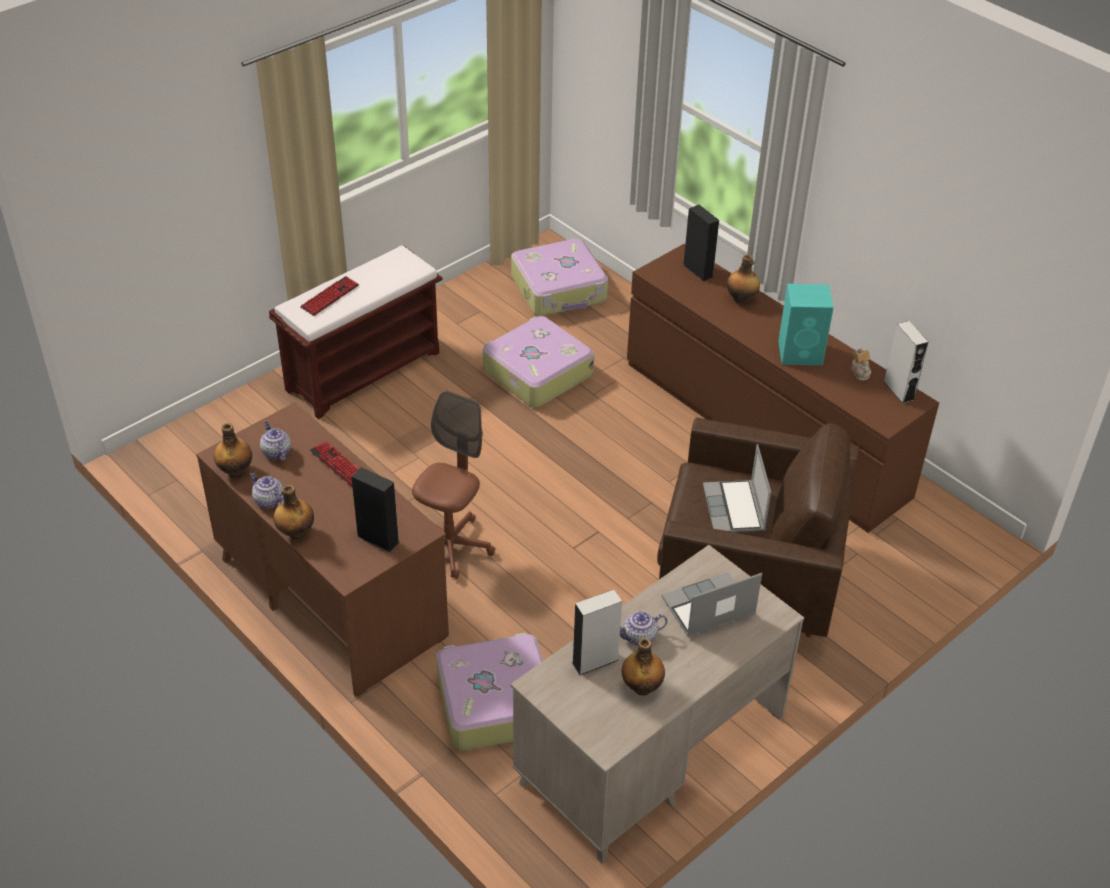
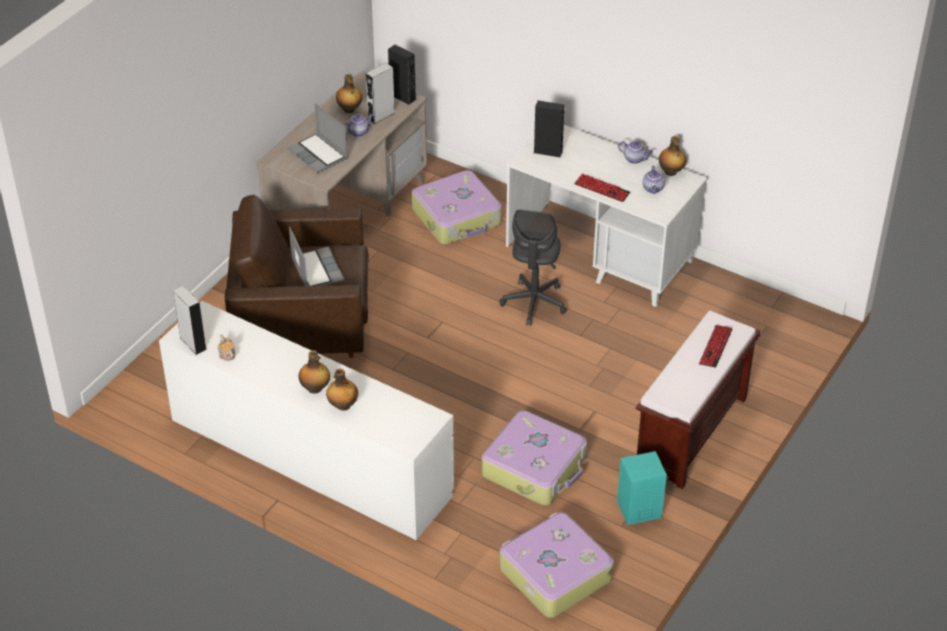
camera: 165 degrees right, 0 degrees up
(276, 452) = (653, 189): teapot -> teapot turned 45 degrees clockwise
(296, 532) = (603, 145): bottle -> bottle (315, 388)
(329, 596) = (602, 254): brown desk -> white desk
(450, 547) = (534, 303): brown office chair -> grey office chair
(698, 270) = (391, 429): black speaker -> black speaker (402, 97)
(708, 608) = (319, 154): laptop -> laptop turned 90 degrees clockwise
(764, 428) = (309, 457): brown dresser -> white dresser
(801, 353) = (279, 361): turquoise speaker -> turquoise speaker (638, 509)

